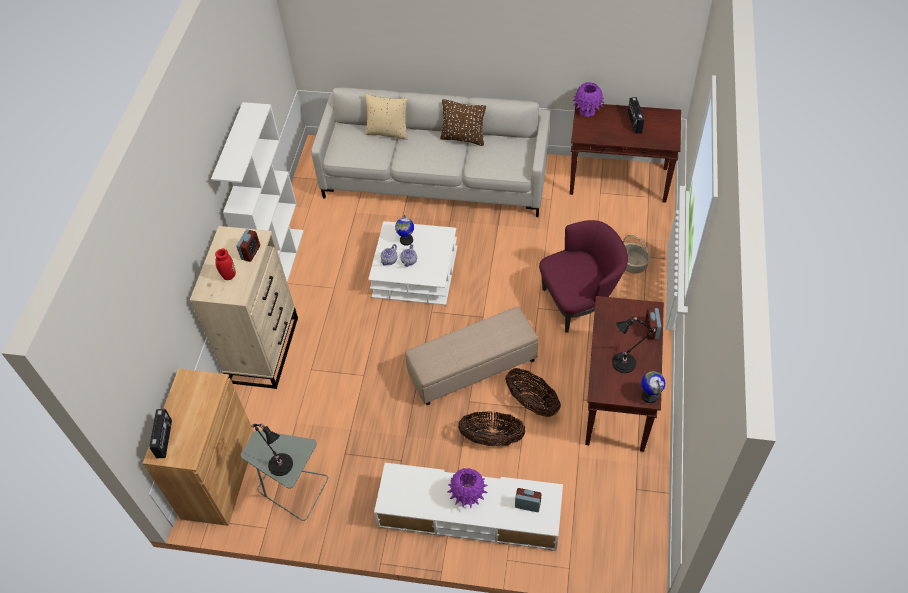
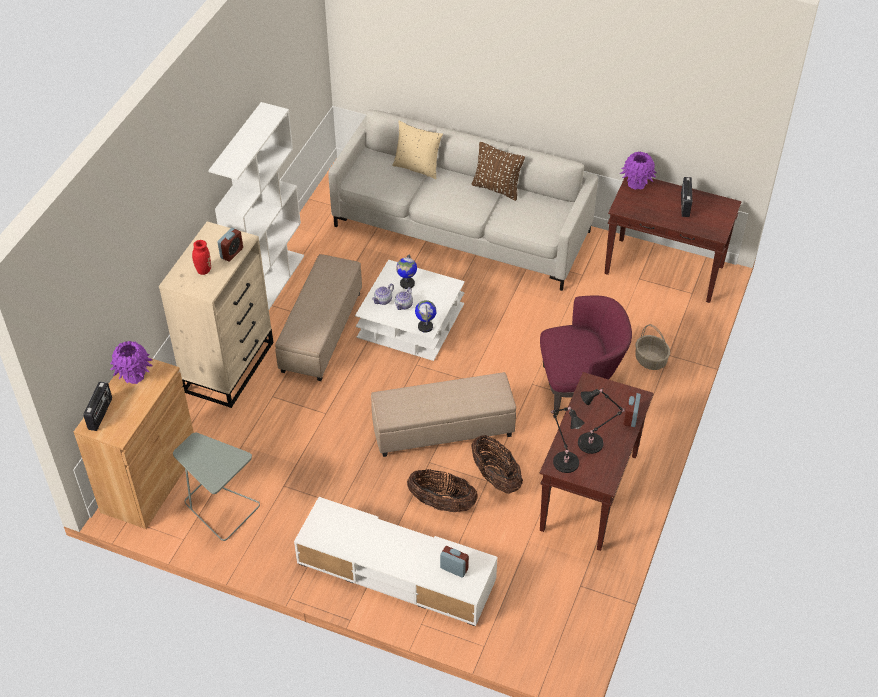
camera: 10 degrees right, 5 degrees down
(279, 463) = (209, 468): black table lamp -> black table lamp (564, 460)
(338, 298) = (320, 331): none -> beige ottoman
(467, 495) = (394, 546): purple vase -> purple vase (134, 375)
(649, 396) = (606, 480): globe -> globe (425, 326)

